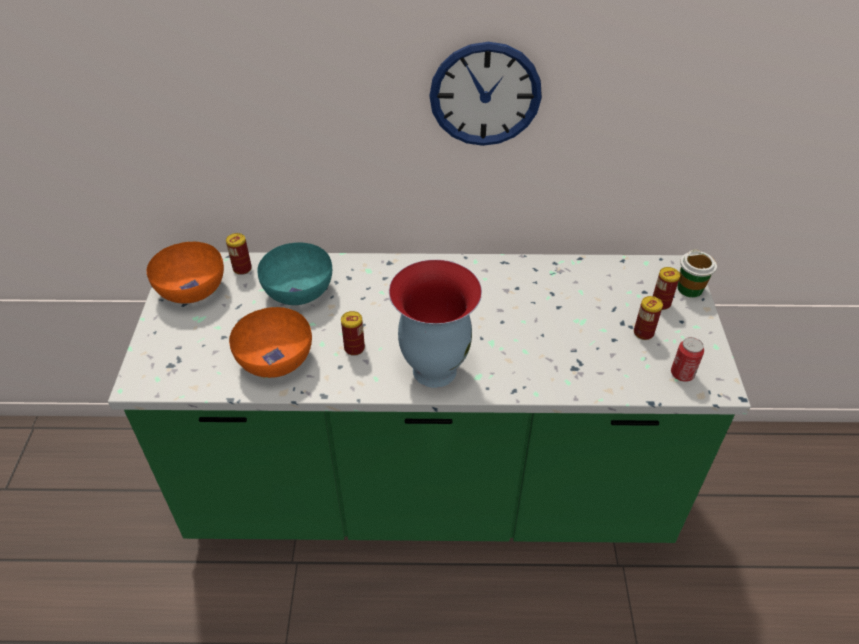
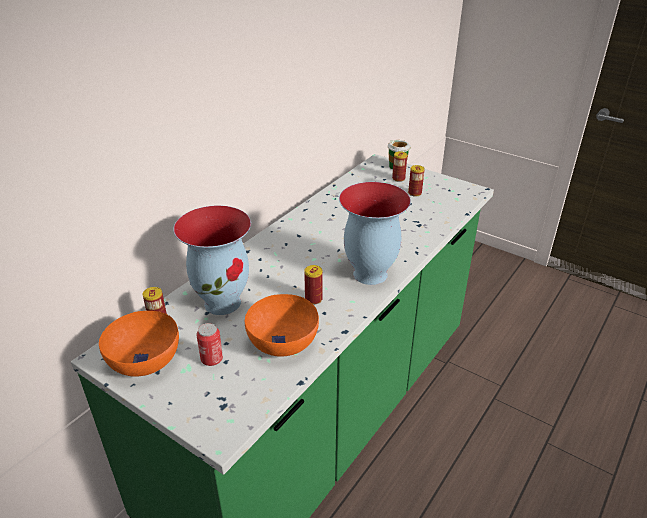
camera: 55 degrees left, 10 degrees down
(299, 291) = (223, 302): turquoise bowl -> vase
(485, 95) = (270, 82): wall clock -> none
(682, 374) = (455, 196): can -> can (212, 359)

